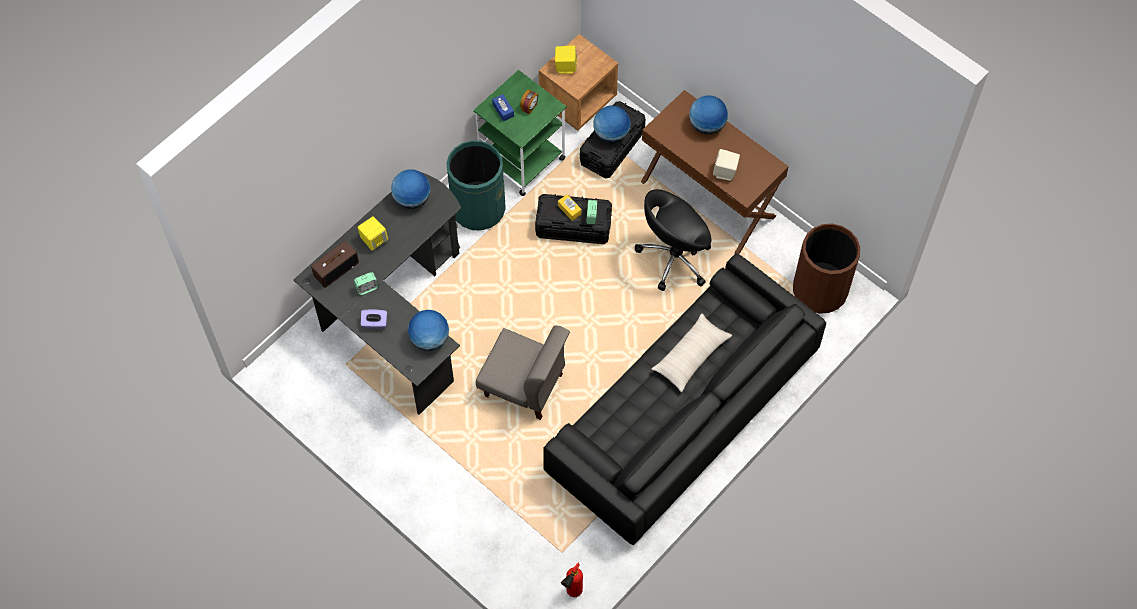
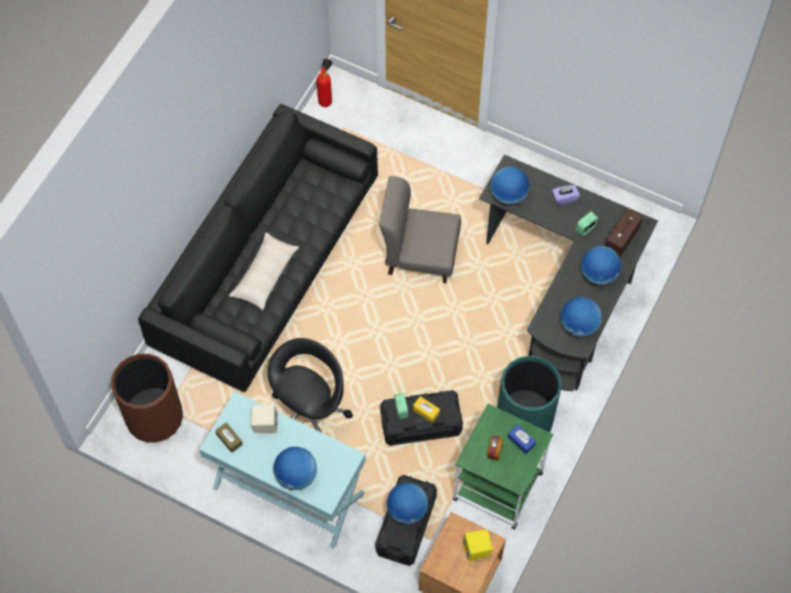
camera: 165 degrees right, 0 degrees up
(374, 240) = (598, 275): yellow speaker -> globe
(708, 198) = (288, 490): brown desk -> turquoise desk
(759, 167) = (229, 439): none -> brown tissue box

